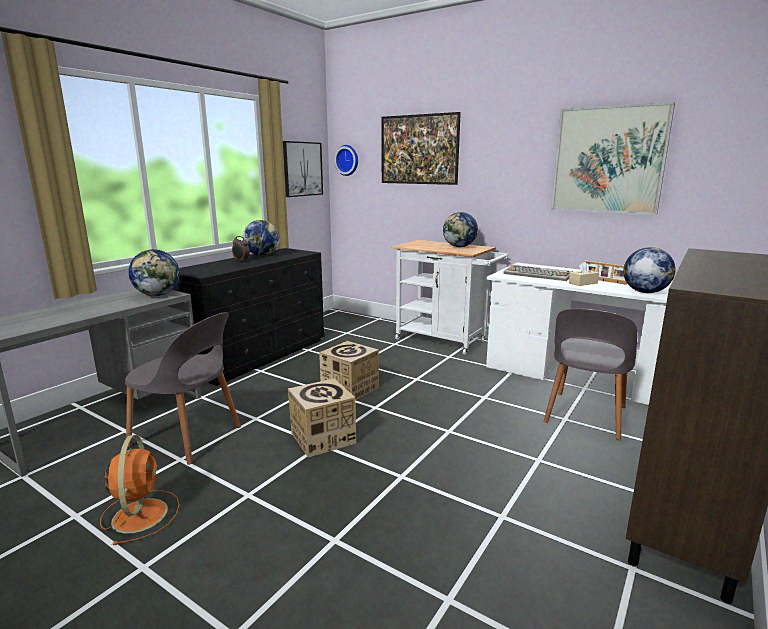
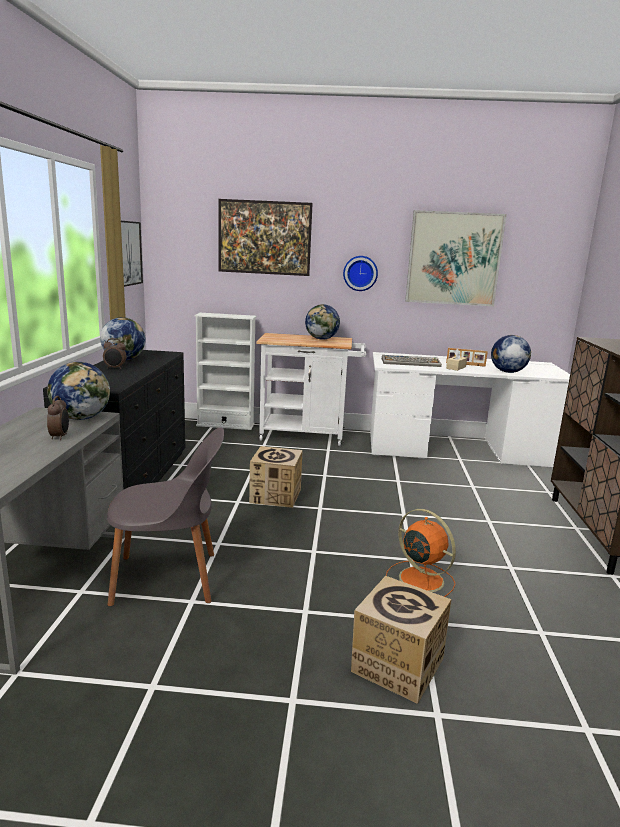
camera: 30 degrees left, 0 degrees up
(116, 306) = (60, 437): none -> alarm clock
(140, 514) = (223, 660): orange fan -> orange fan (419, 578)
(322, 438) = (308, 545): cardboard box -> cardboard box (397, 665)
(348, 160) = (171, 244): wall clock -> wall clock (360, 273)
(383, 322) = (225, 425): none -> white bookcase
(585, 416) = (483, 481): grey chair -> none

